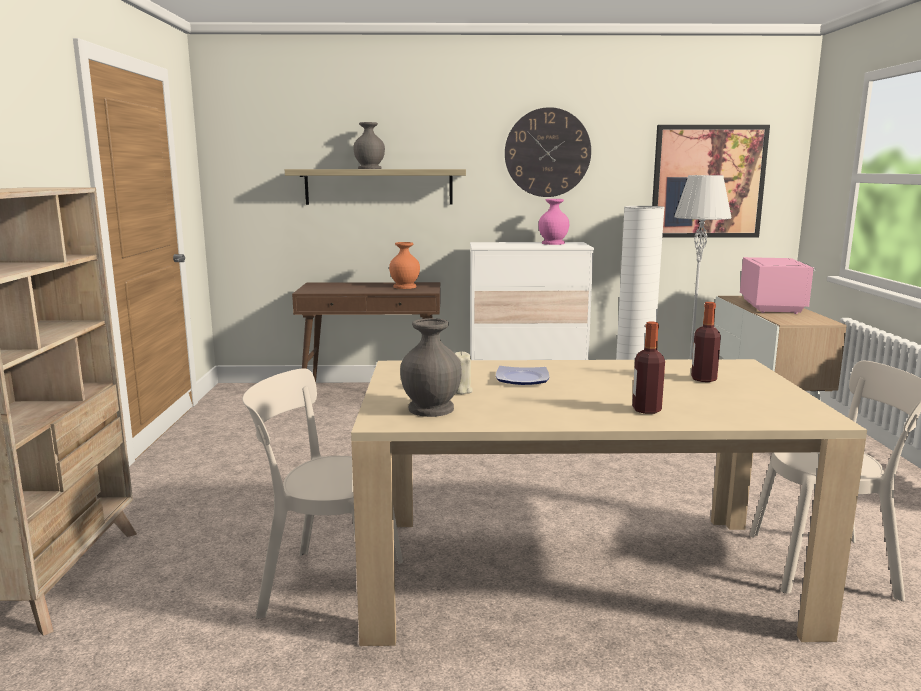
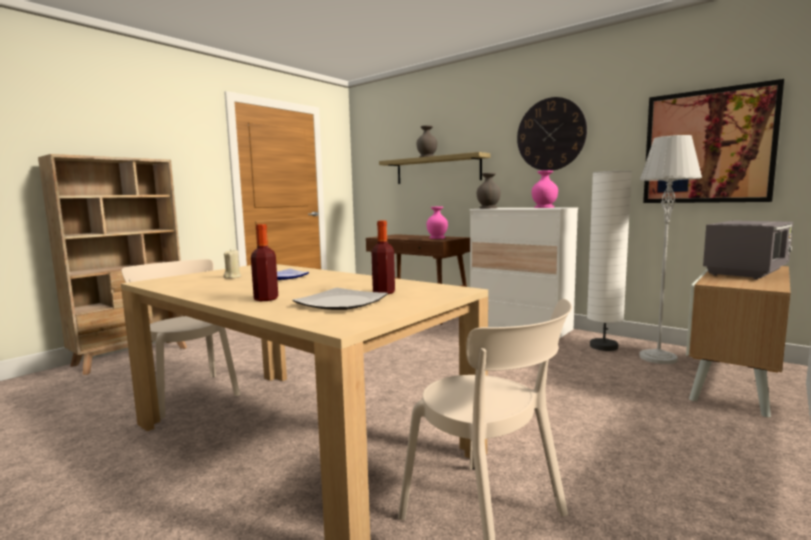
camera: 40 degrees right, 5 degrees down
(405, 287) = (437, 238): orange vase -> pink vase
(431, 408) = (186, 281): grey vase -> grey vase (488, 208)
(724, 398) = (341, 303): none -> plate
(772, 306) = (747, 272): pink microwave -> grey microwave

